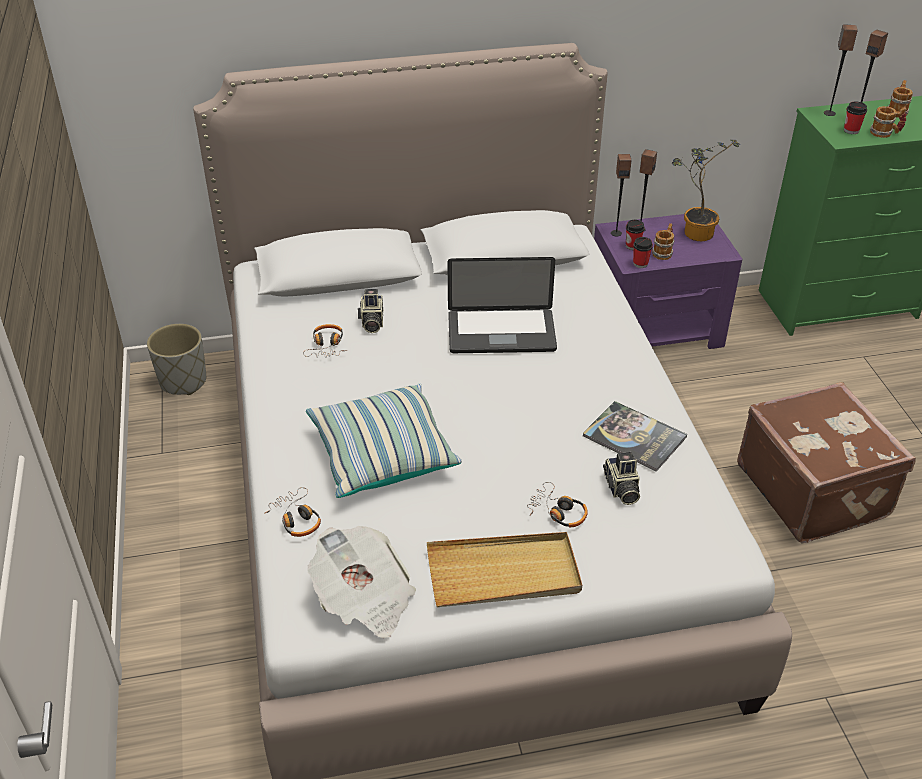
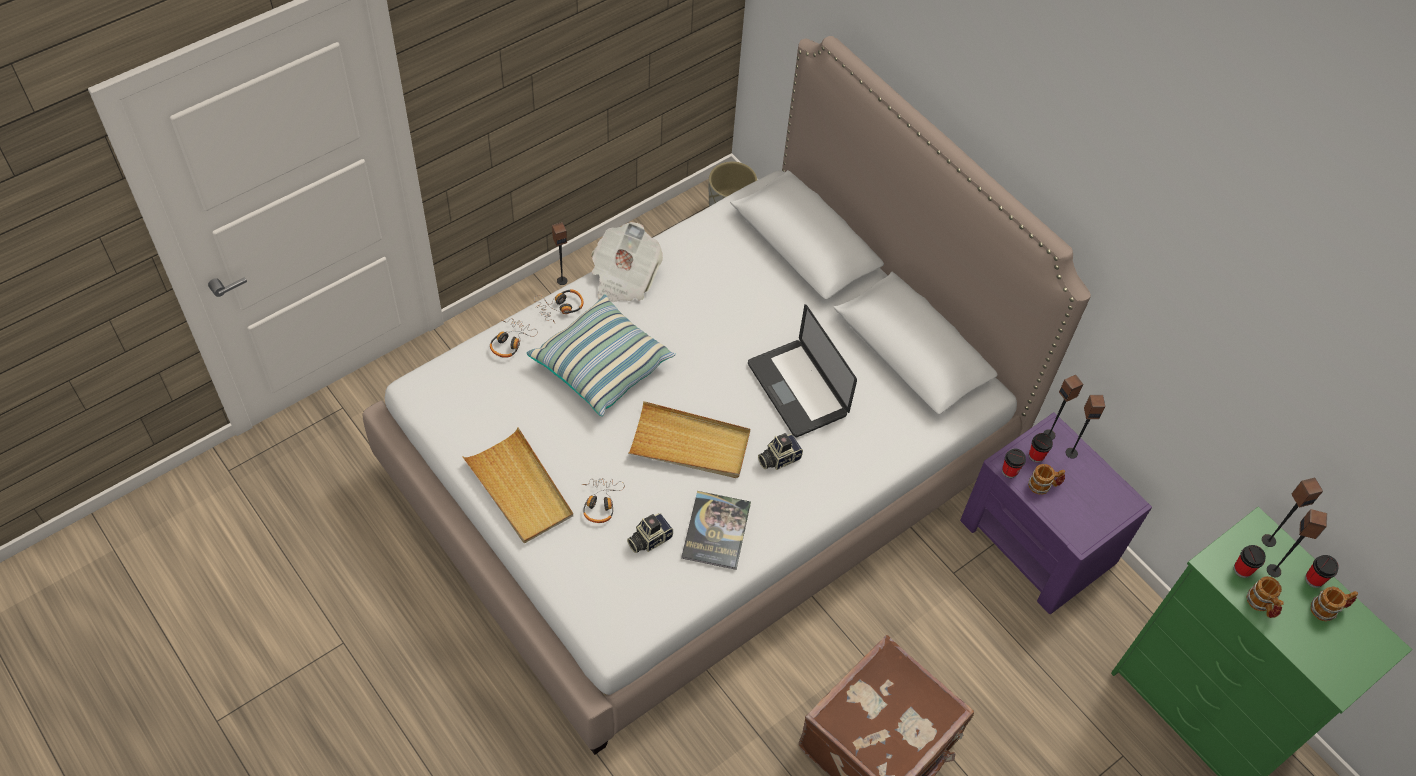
camera: 60 degrees right, 15 degrees up
(153, 536) = (562, 280): none -> speaker
(327, 346) = (707, 277): headphones -> headphones (560, 308)
(364, 599) = (458, 413): newspaper -> newspaper (624, 277)
(371, 322) = (755, 293): camera -> camera (778, 458)
(522, 421) = (690, 444): none -> beige tray
(694, 231) = (1101, 503): potted plant -> none
(869, 108) = (1314, 579): none -> cup

